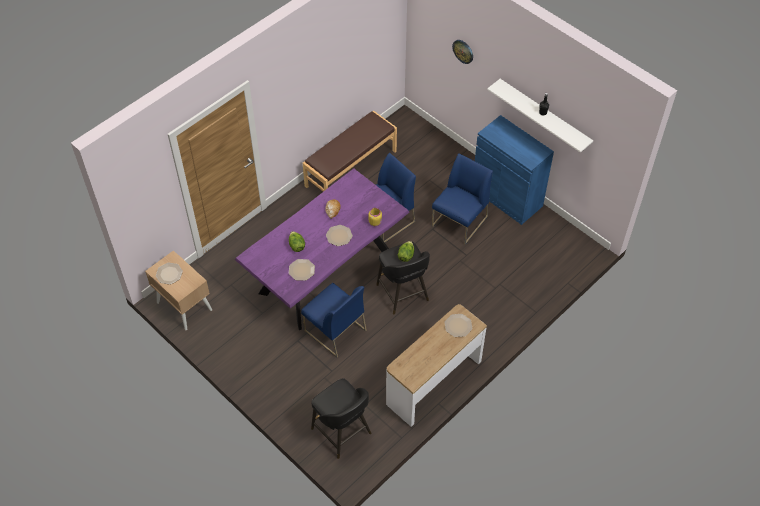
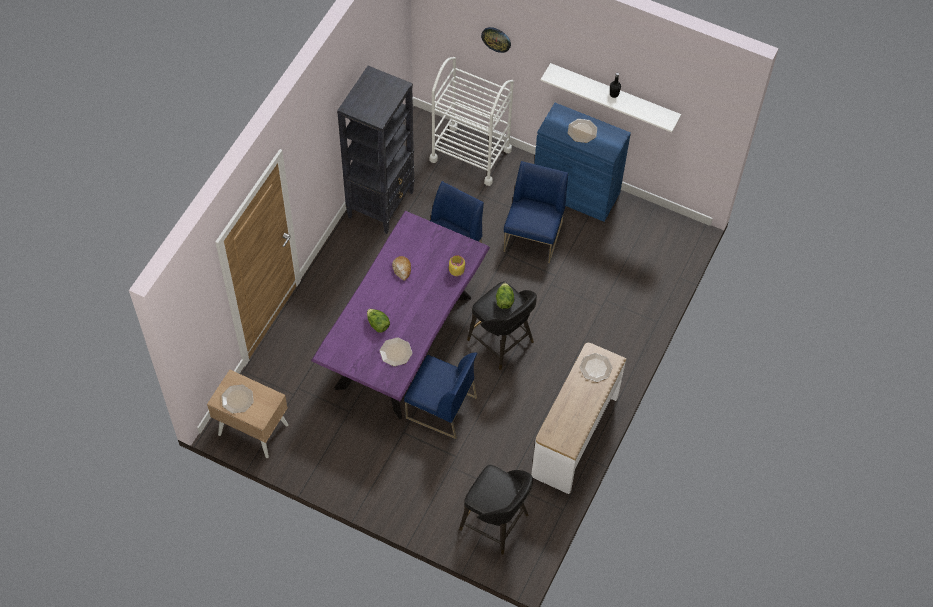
camera: 20 degrees left, 5 degrees up
(339, 236) = (422, 299): plate -> plate (582, 131)
(350, 168) = (381, 204): brown bench -> black bookcase
(434, 150) = (470, 155): none -> white cart

